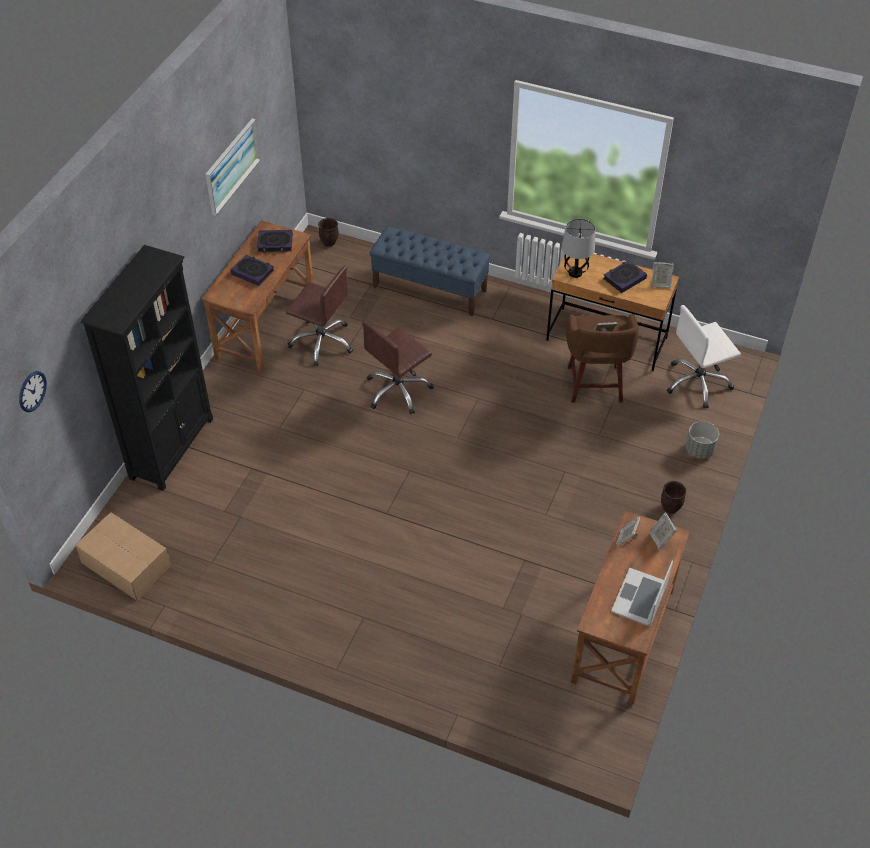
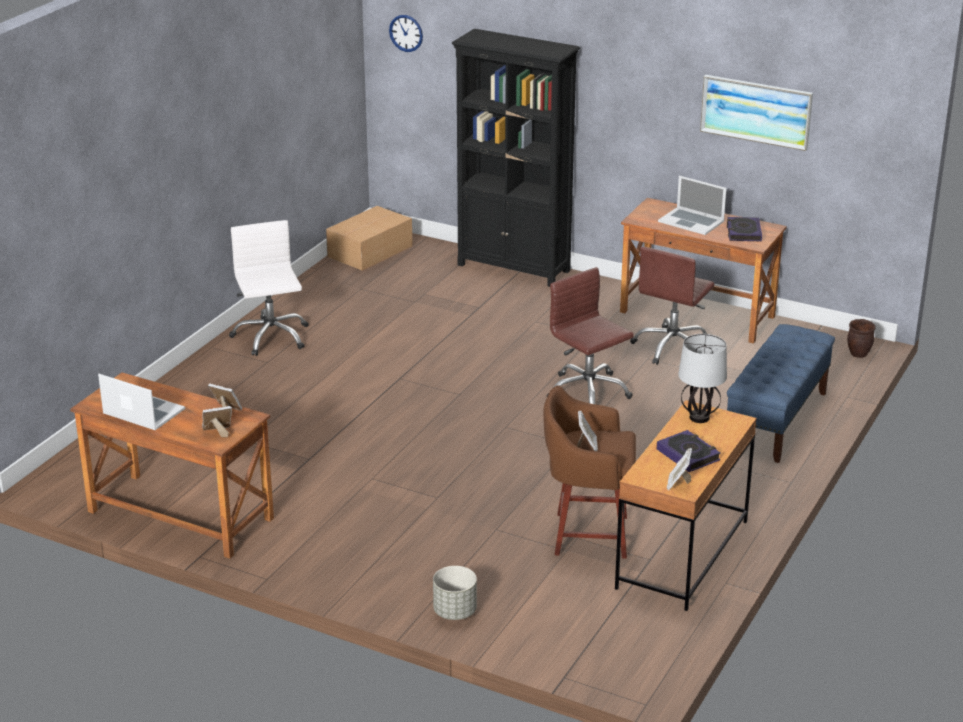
camera: 95 degrees right, 20 degrees down
(253, 272) = (691, 221): book -> laptop
(670, 508) = (358, 573): brown planter -> none
(698, 383) = (588, 628): white office chair -> white office chair (270, 337)

